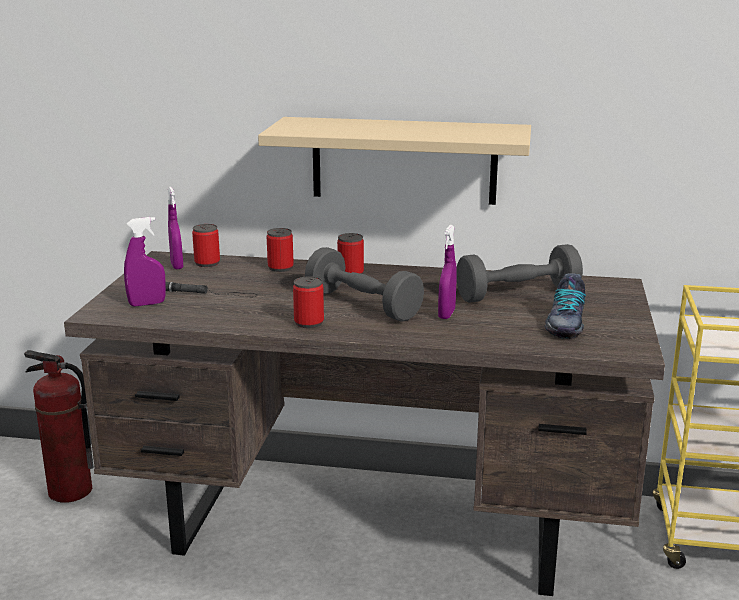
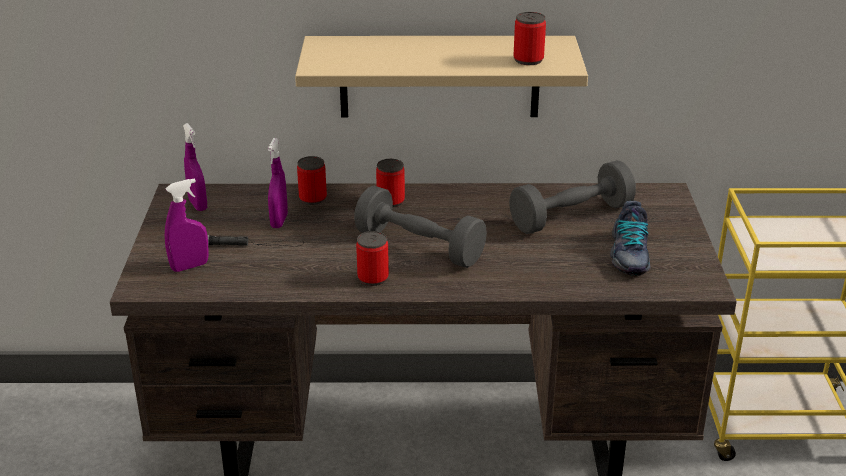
camera: 10 degrees left, 10 degrees up
(69, 491) = (92, 445): fire extinguisher -> none
(207, 263) = (230, 198): can -> can (528, 60)
(446, 314) = (509, 252): purple spray bottle -> purple spray bottle (279, 221)

